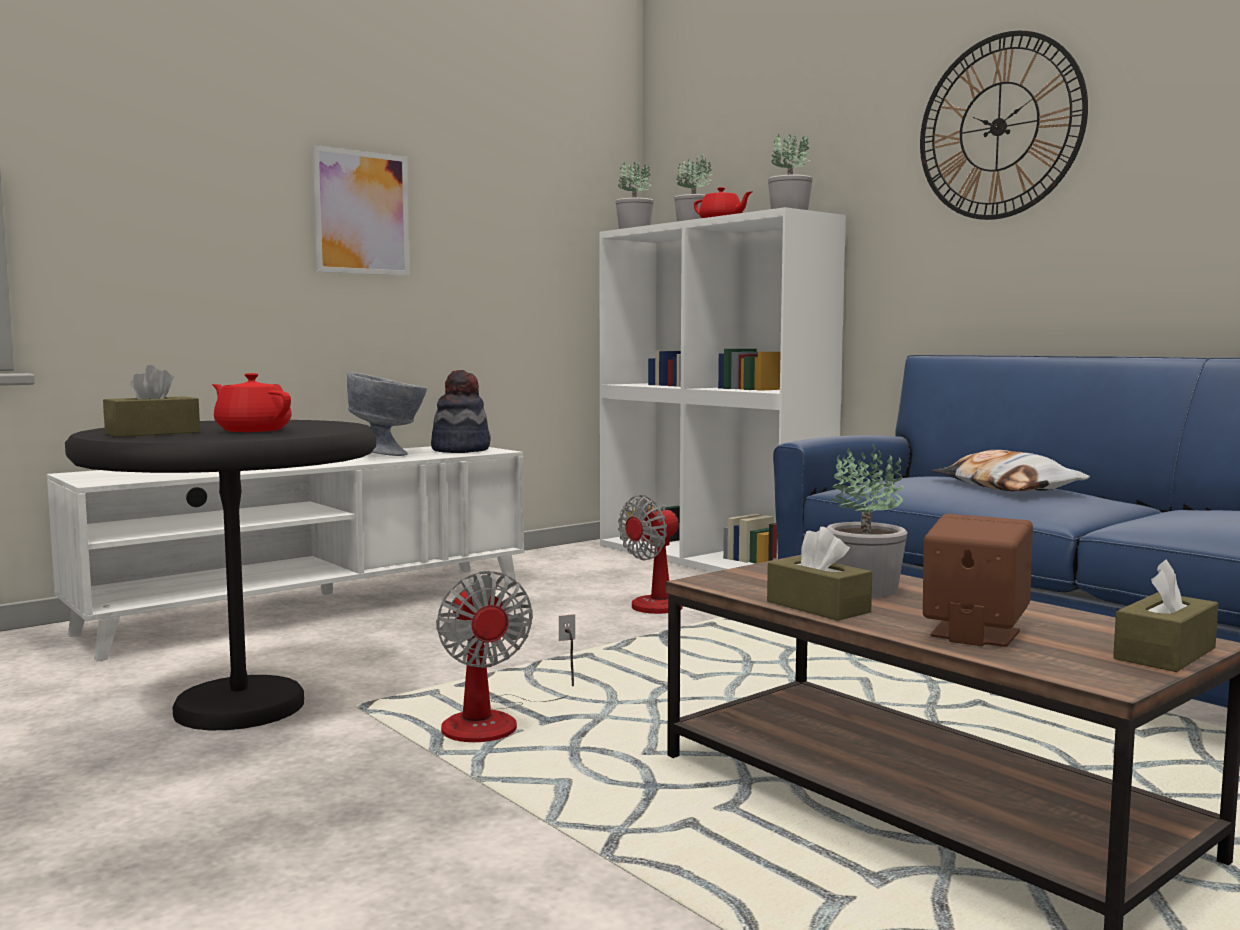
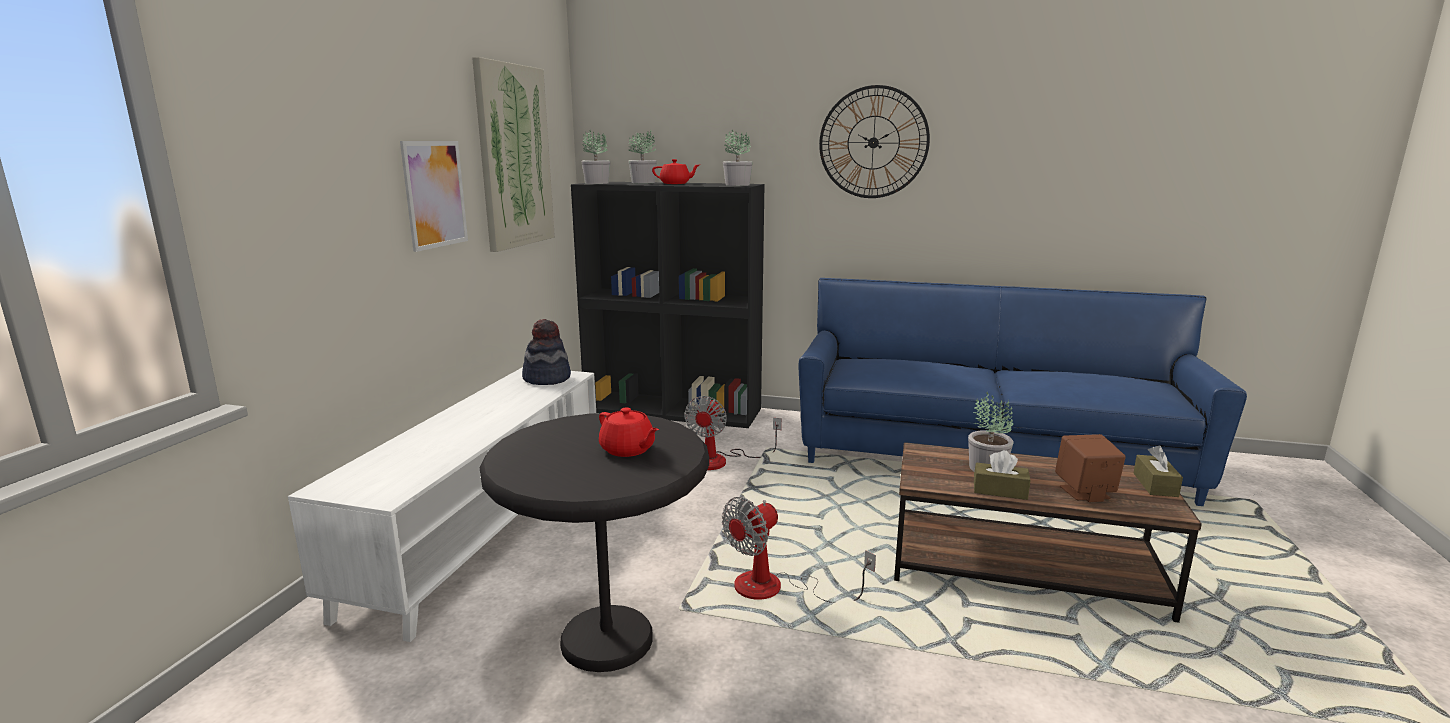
camera: 35 degrees left, 10 degrees up
(153, 433) = (576, 474): brown tissue box -> none
(252, 430) = (628, 450): red teapot -> red teapot turned 135 degrees counterclockwise
(389, 455) = (512, 397): grey bowl -> none
(497, 721) = (776, 589): fan -> fan turned 105 degrees clockwise
(512, 190) = (514, 156): none -> picture
(713, 559) = (674, 409): white bookcase -> black bookcase
(1007, 486) = (927, 367): pillow -> none

